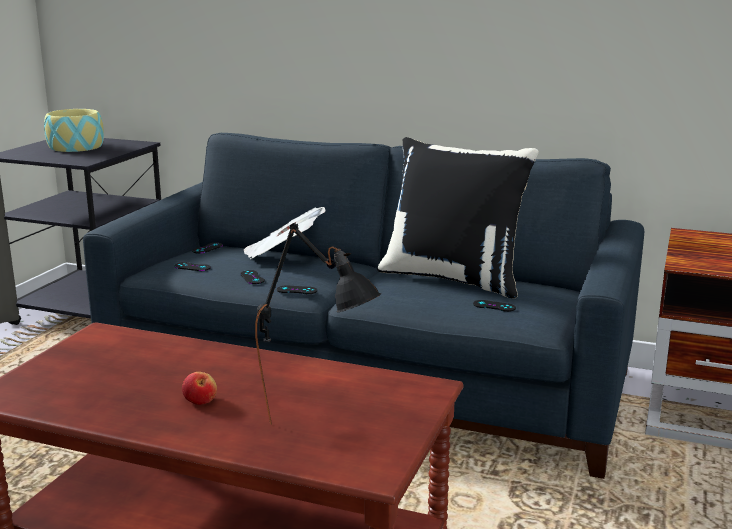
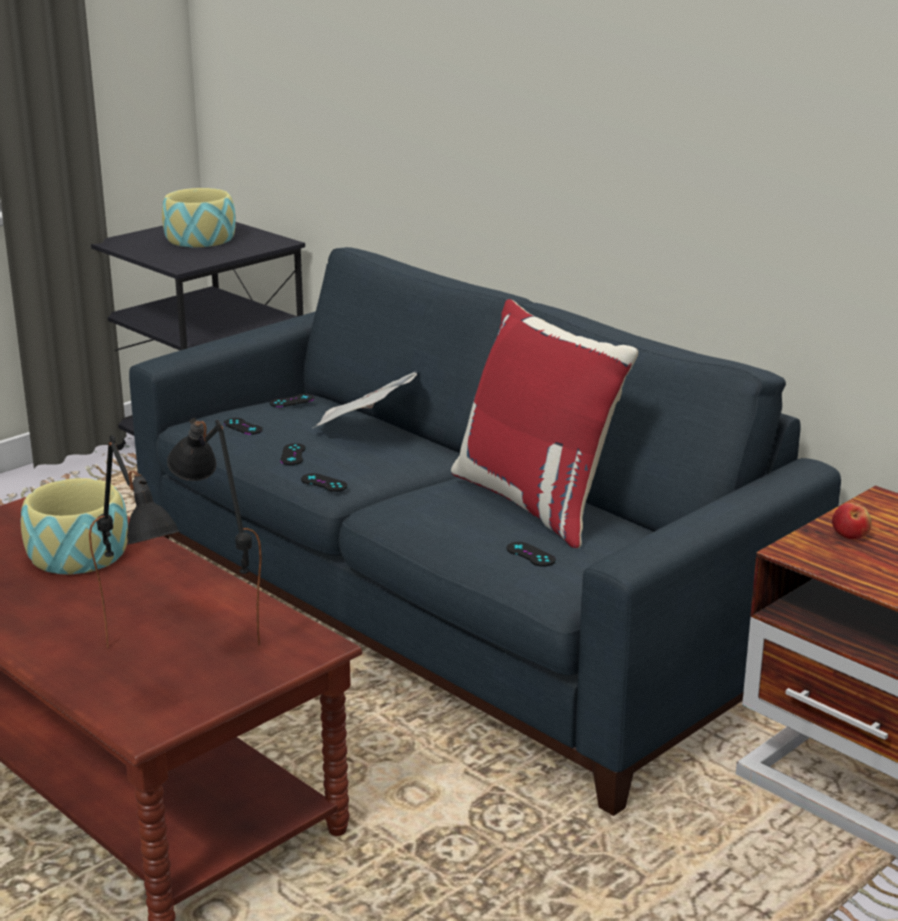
camera: 25 degrees right, 5 degrees up
(163, 365) = (78, 553): none -> bowl
(200, 400) = (71, 603): apple -> apple (850, 535)
(344, 390) = (222, 627): none -> black table lamp
(454, 278) = (538, 502): black pillow -> red pillow

